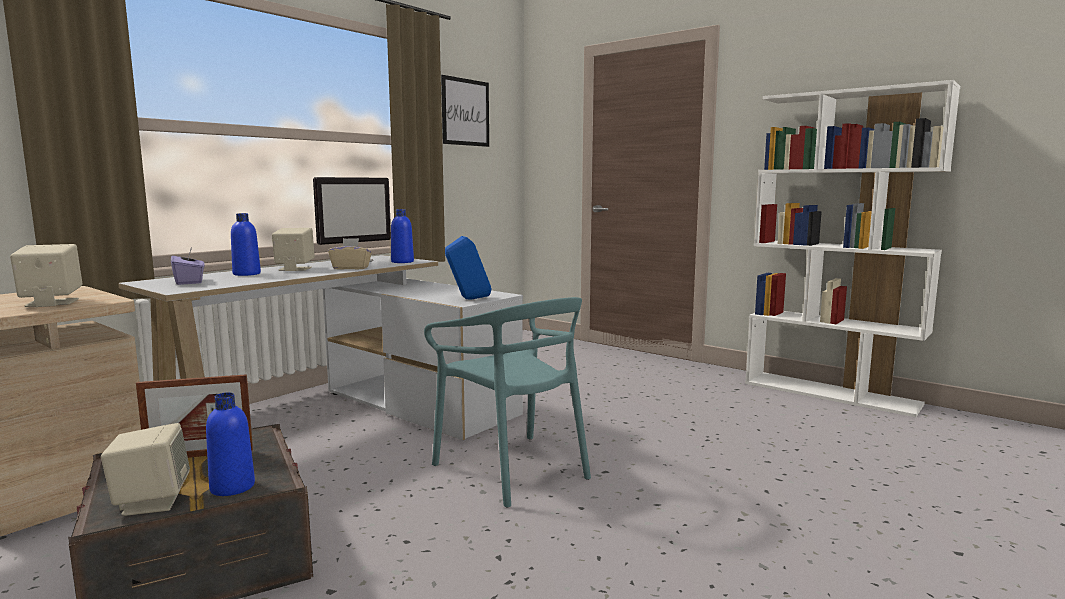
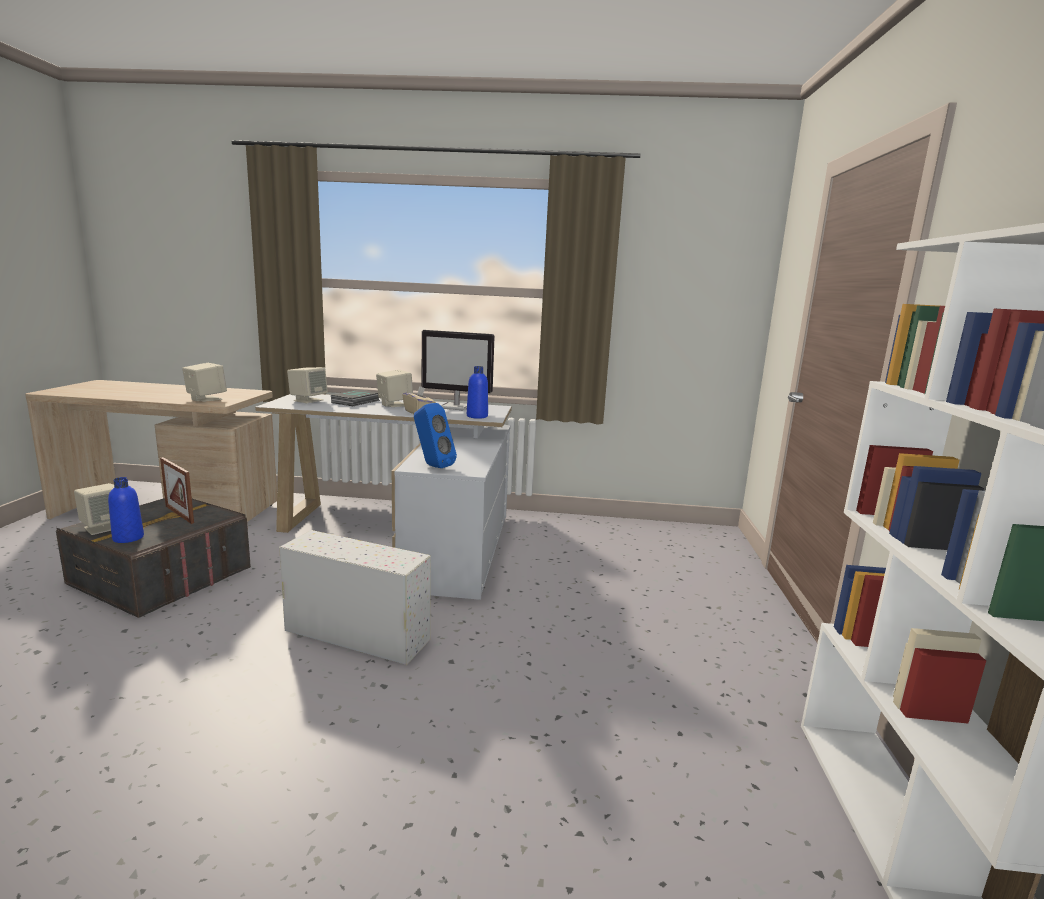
camera: 55 degrees right, 5 degrees up
(189, 282) = (308, 400): purple tissue box -> beige speaker
(246, 274) = (356, 401): blue bottle -> book
(465, 112) = (668, 262): picture -> none
(513, 469) = (355, 634): turquoise chair -> white storage box

